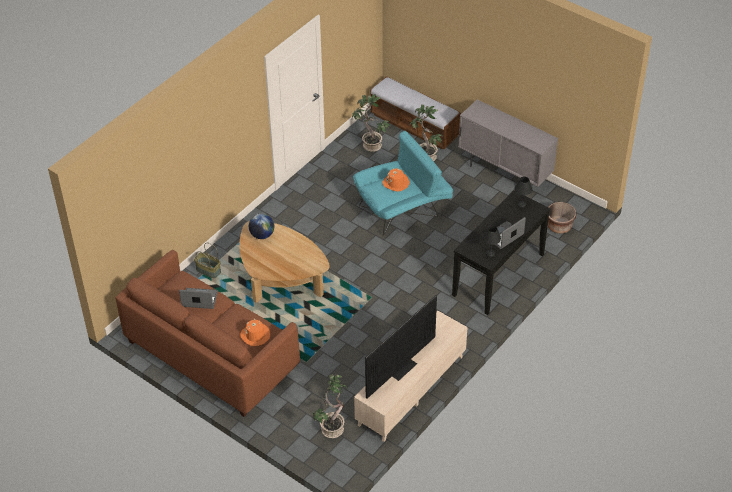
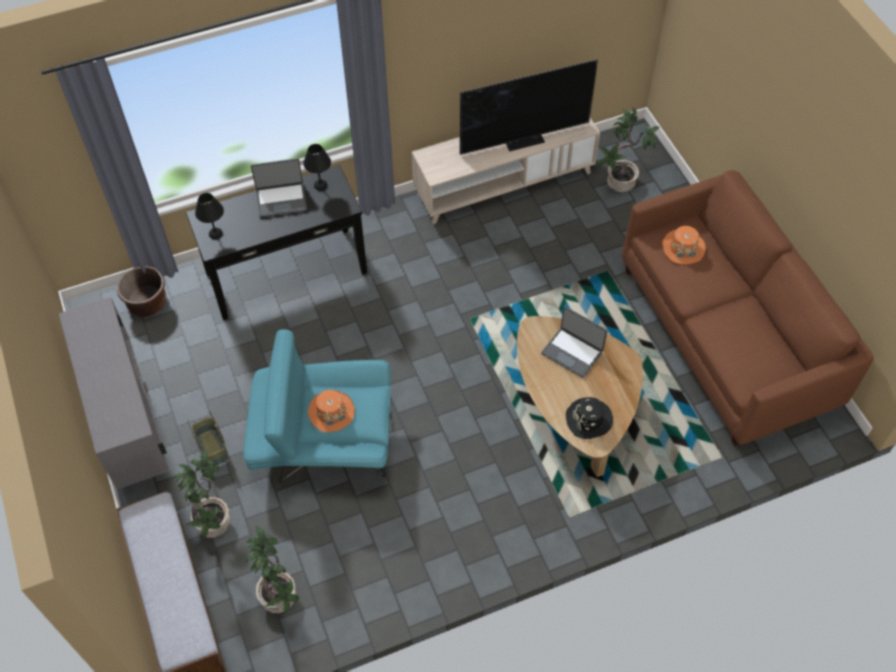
camera: 150 degrees left, 10 degrees up
(199, 300) = (738, 333): laptop -> laptop (572, 352)
(208, 270) = (676, 473): basket -> basket (213, 448)
(262, 235) = (589, 420): globe -> black hat

